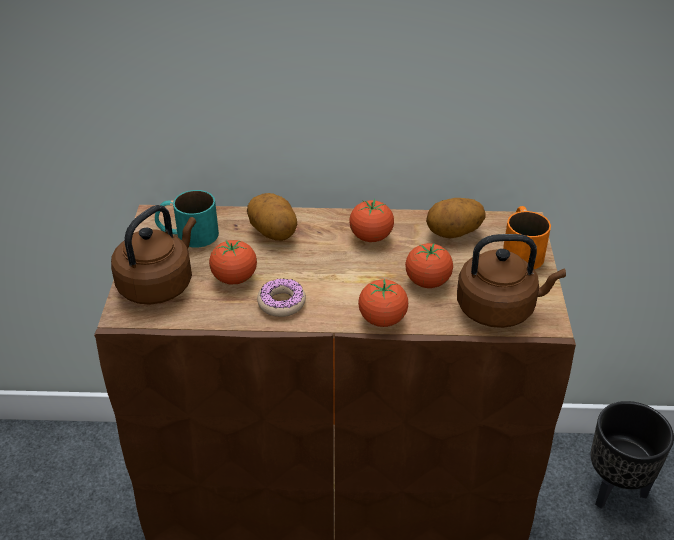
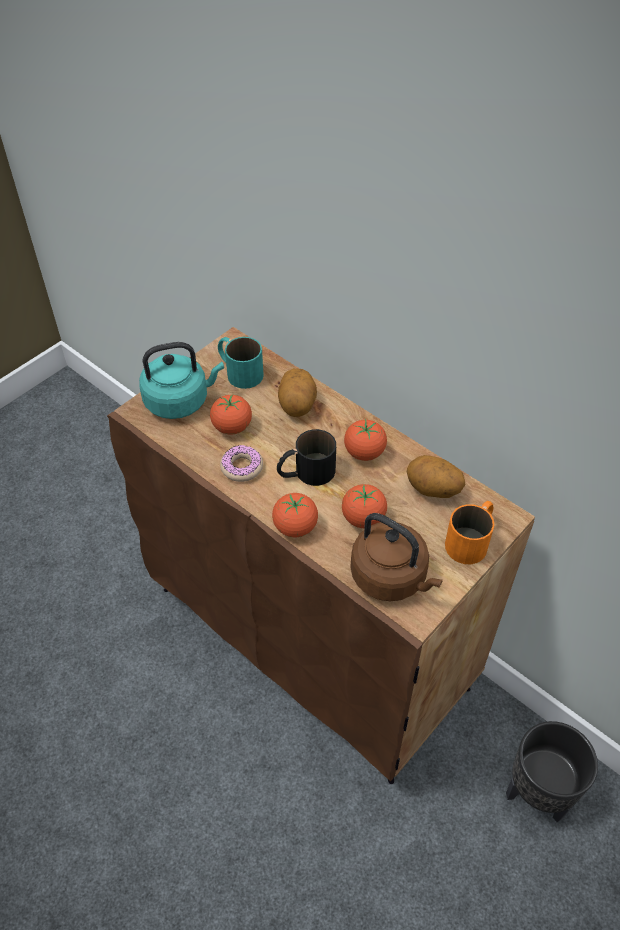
camera: 40 degrees right, 10 degrees up
(159, 284) = (180, 401): brown kettle -> turquoise kettle
(341, 276) = (305, 472): none -> black mug

